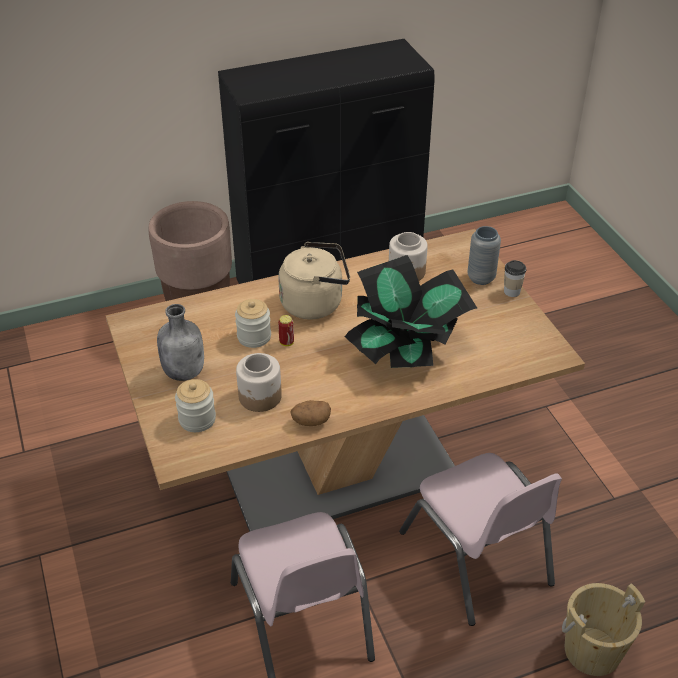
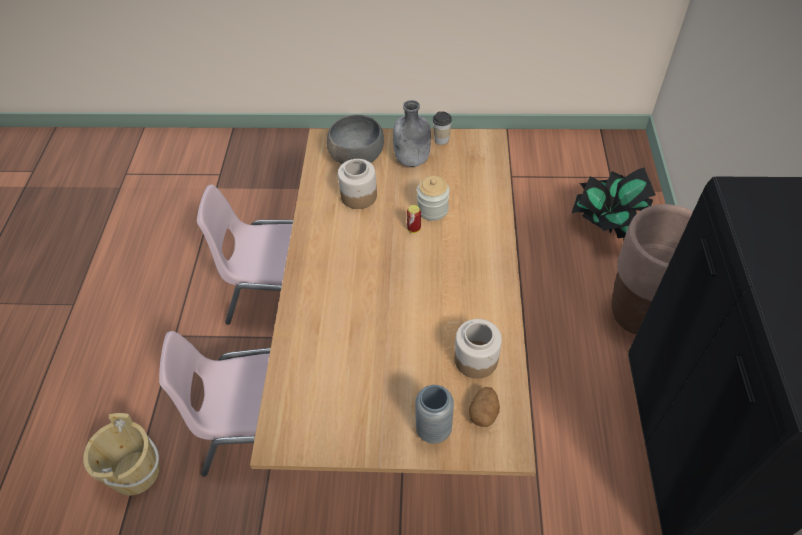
camera: 115 degrees right, 10 degrees up
(197, 419) = (356, 157): jar -> grey bowl
(311, 421) = (313, 218): potato -> potato (483, 413)
(315, 303) = (459, 264): beige kettle -> none
(406, 349) = (358, 312): potted plant -> potted plant (605, 224)
(512, 292) = (395, 451): cup -> cup (441, 140)

